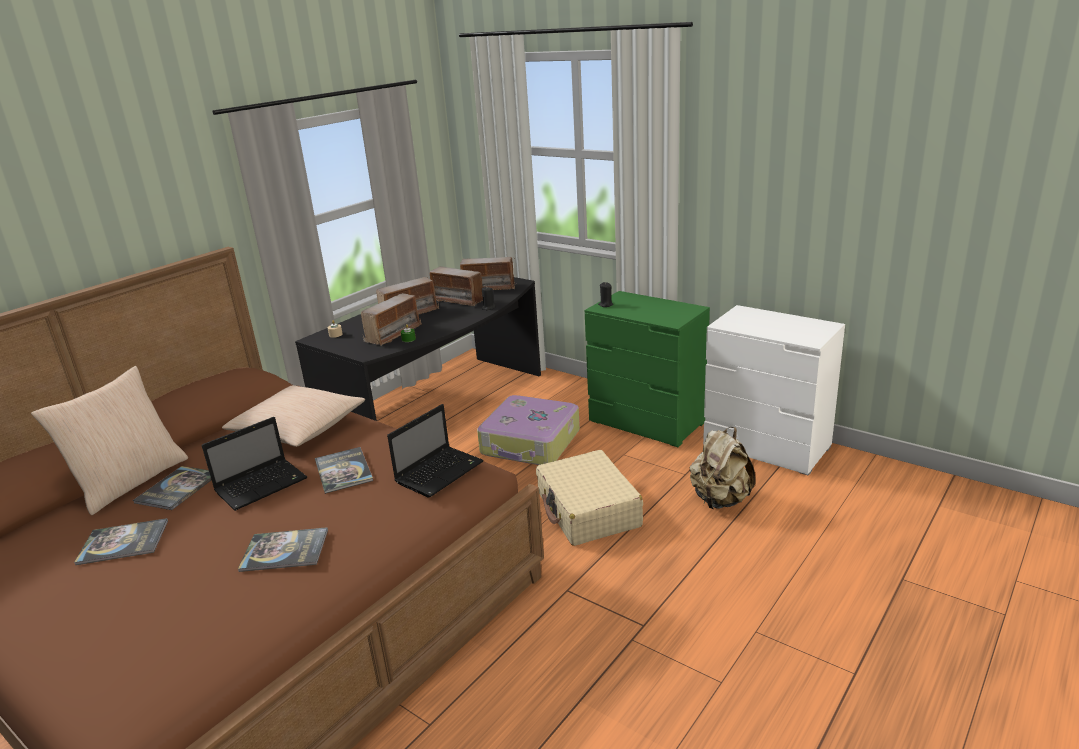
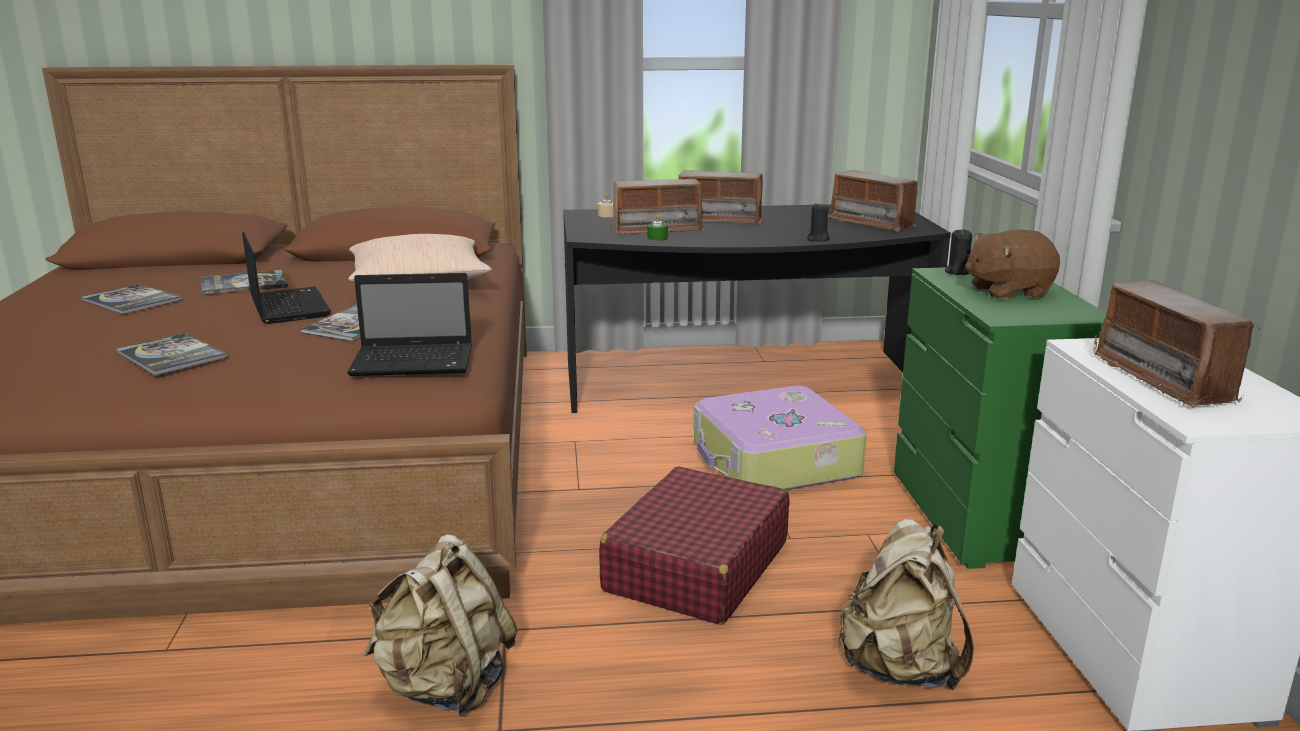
camera: 45 degrees right, 5 degrees down
(130, 481) = (238, 268): beige pillow -> none
(263, 485) = (288, 307): laptop -> laptop turned 120 degrees counterclockwise
(458, 300) = (804, 224): radio -> radio (1164, 379)
(588, 510) = (696, 567): beige suitcase -> red suitcase
(591, 629) = (445, 687): none -> beige backpack
(645, 308) = (1007, 291): none -> brown plush toy

